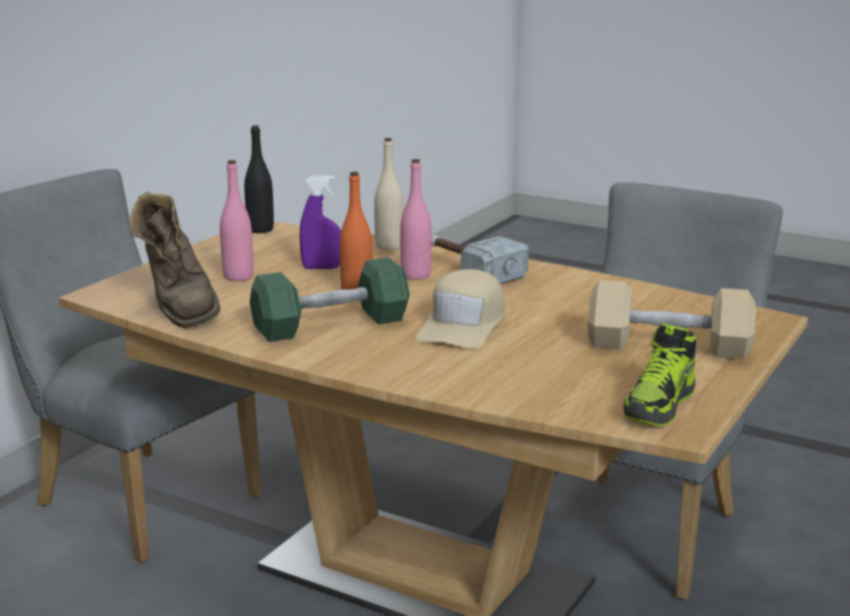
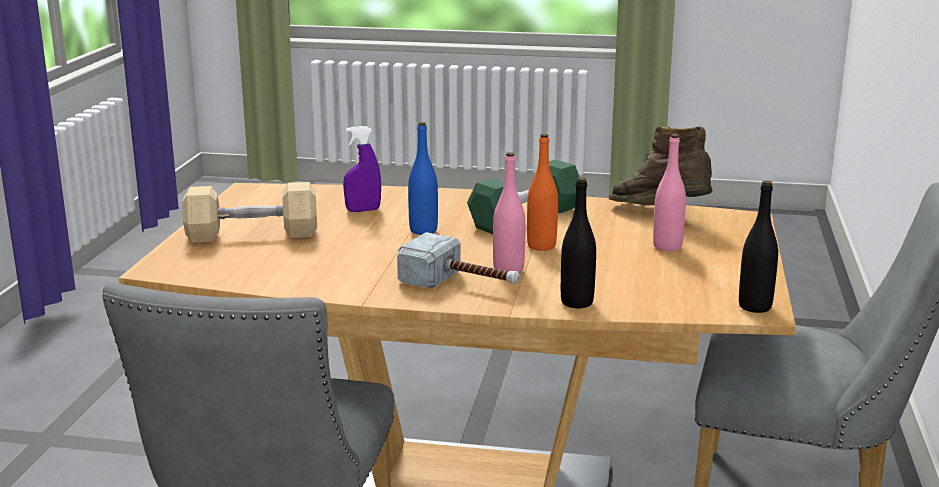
camera: 160 degrees right, 0 degrees up
(321, 268) = (608, 266): purple spray bottle -> purple spray bottle (363, 210)
(389, 247) = (577, 302): beige bottle -> black bottle
(463, 325) = (423, 230): beige cap -> blue bottle
(660, 405) = (260, 199): shoe -> none

